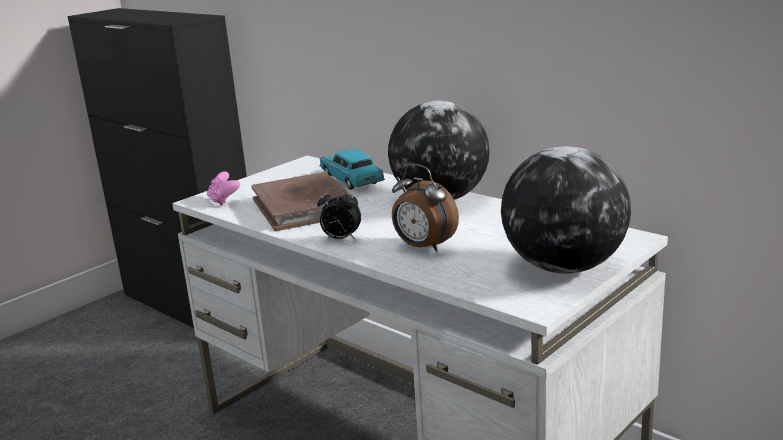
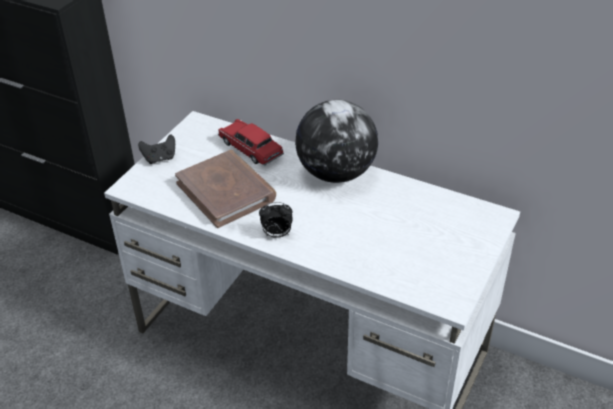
camera: 15 degrees left, 20 degrees up
(223, 200) = (150, 187): pink game controller -> none
(248, 183) = (160, 158): none -> black game controller
(351, 180) = (250, 150): turquoise toy car -> red toy car
(423, 247) = (346, 240): alarm clock -> none
(563, 267) = (457, 256): globe -> none

